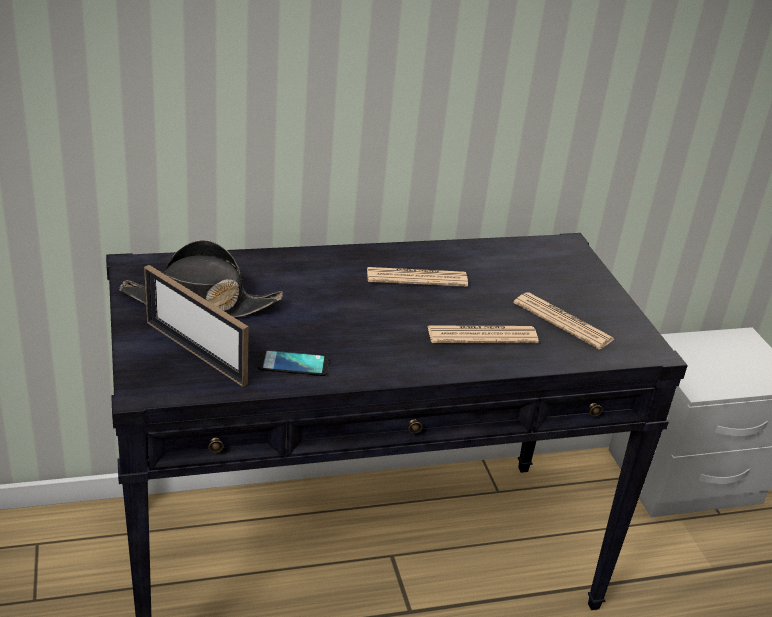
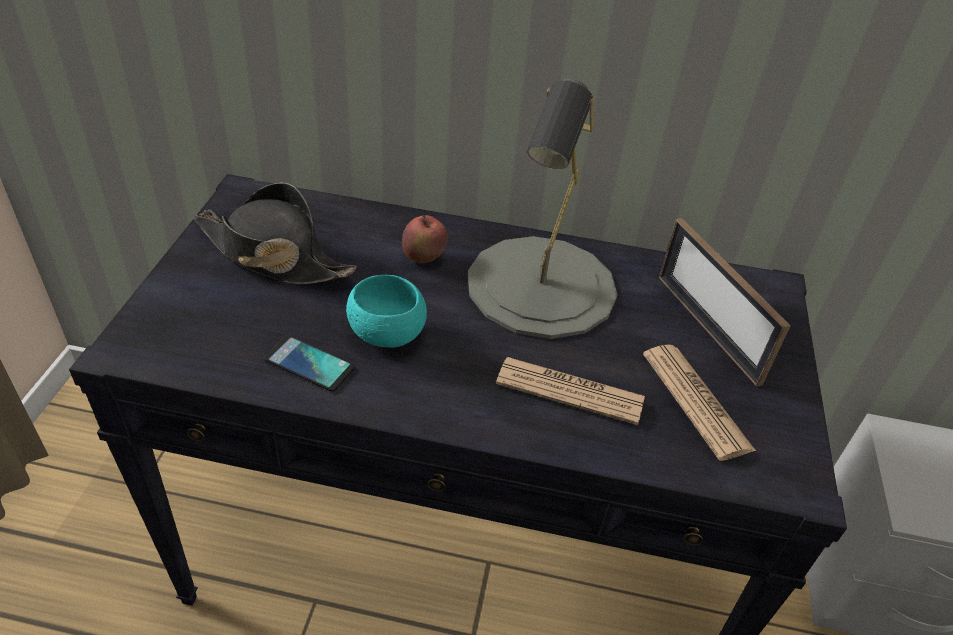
camera: 25 degrees right, 10 degrees up
(195, 352) = (216, 316): picture frame -> picture frame (707, 327)
(318, 279) = (423, 258): none -> apple
(333, 333) = (387, 335): none -> turquoise bowl
(416, 278) = (542, 286): newspaper -> grey table lamp

